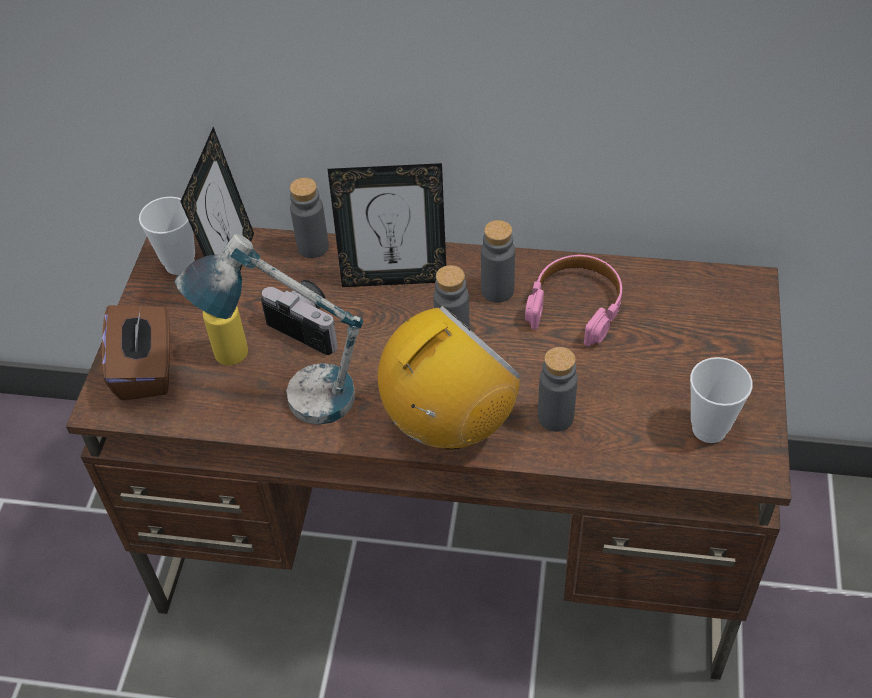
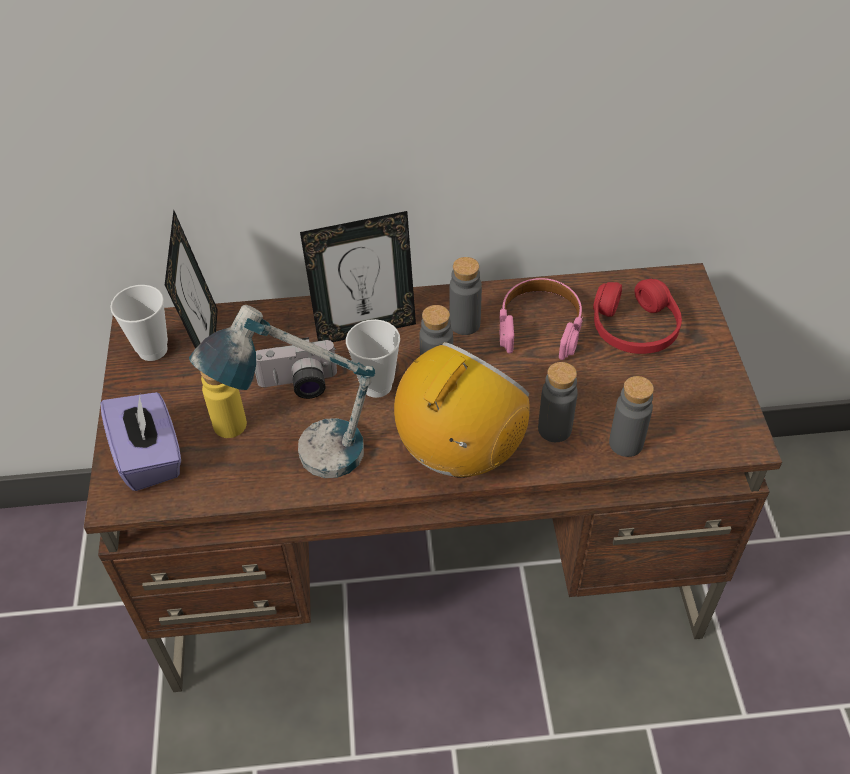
camera: 15 degrees left, 0 degrees up
(146, 369) = (150, 456): brown tissue box -> purple tissue box
(309, 325) = (298, 385): camera -> camera turned 150 degrees clockwise
(313, 247) = (279, 312): grey bottle -> grey bottle (626, 443)
(677, 326) = (634, 328): none -> red headphones
(709, 429) = (692, 414): cup -> cup (377, 386)

